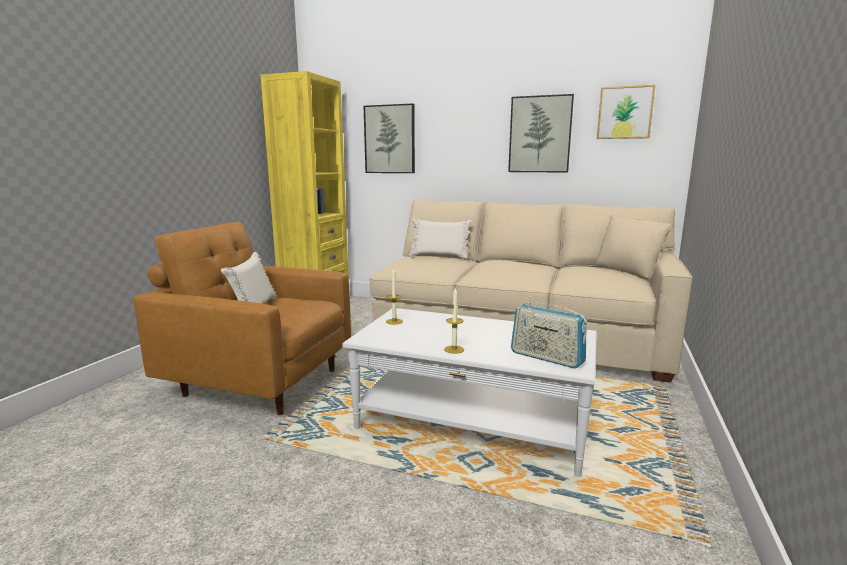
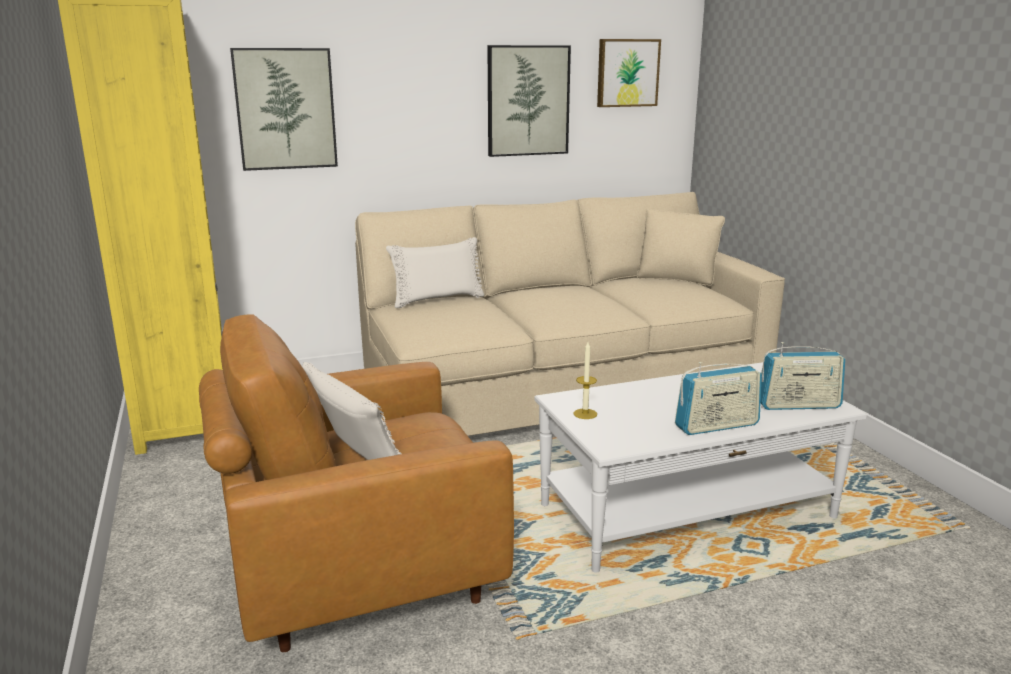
camera: 40 degrees left, 5 degrees up
(454, 349) = (717, 426): candle -> radio

